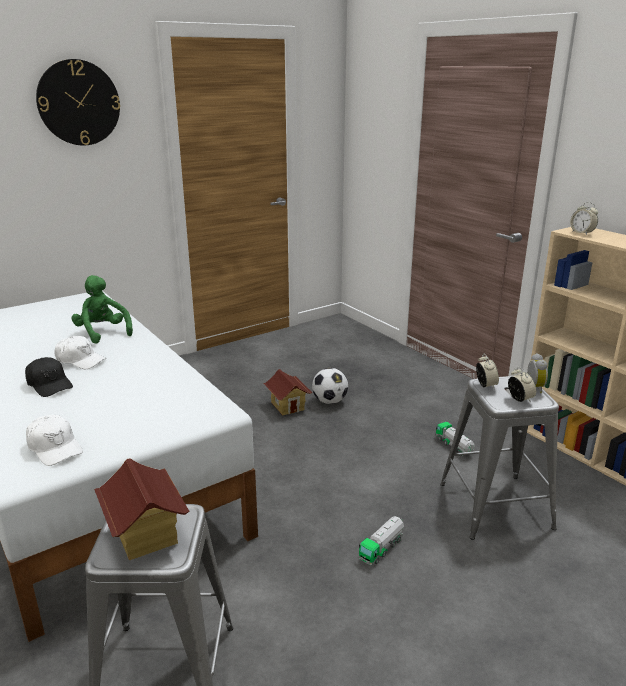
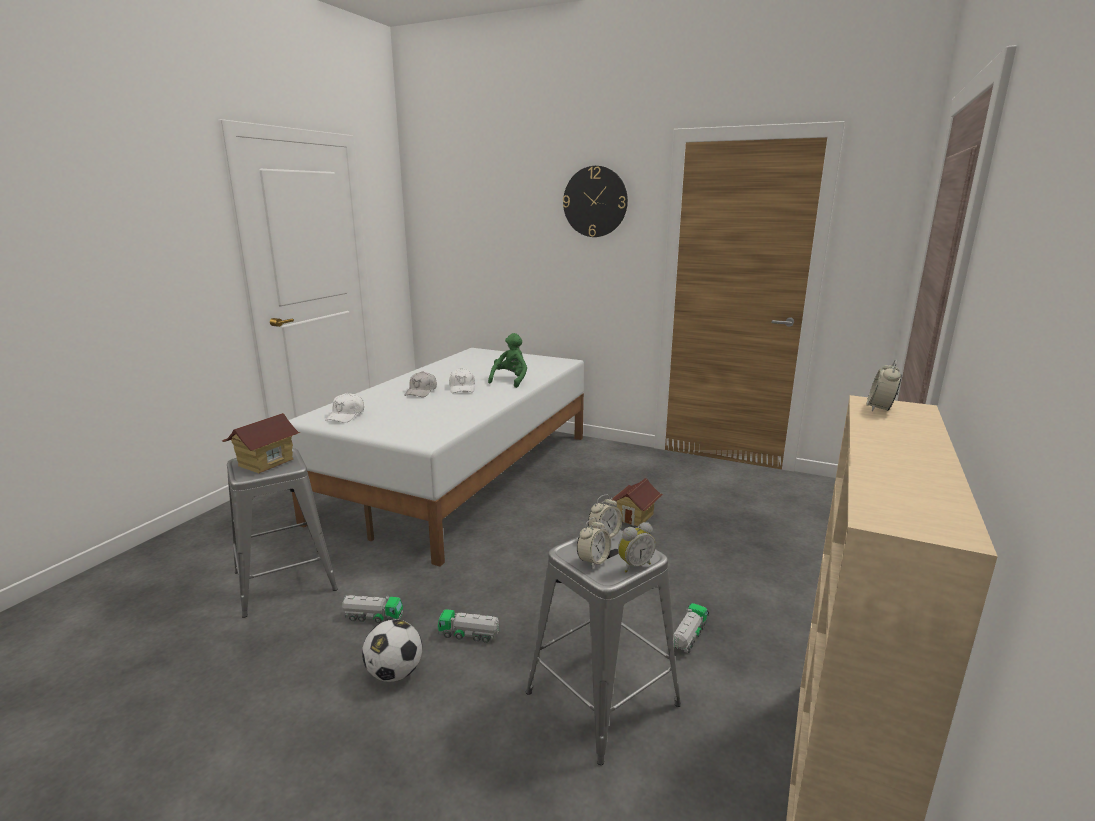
camera: 60 degrees right, 5 degrees down
(49, 384) = (421, 391): black cap -> white cap
(308, 607) = (373, 617): none -> toy truck
(329, 401) = (673, 535): football -> football (394, 673)

